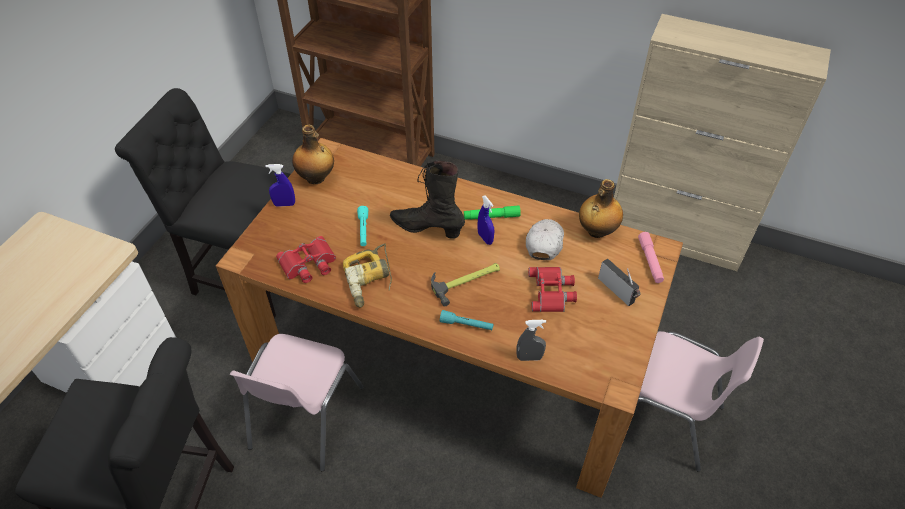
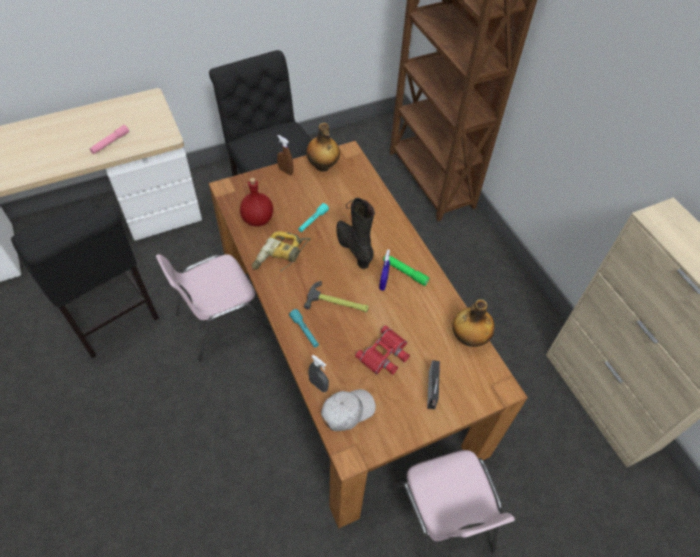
camera: 40 degrees right, 5 degrees up
(284, 204) = (285, 171): blue spray bottle -> brown spray bottle
(309, 264) = (257, 220): red binoculars -> red bottle
(544, 242) = (420, 317): white cap -> white cap (347, 411)
(650, 261) = (483, 390): pink flashlight -> pink flashlight (110, 143)

